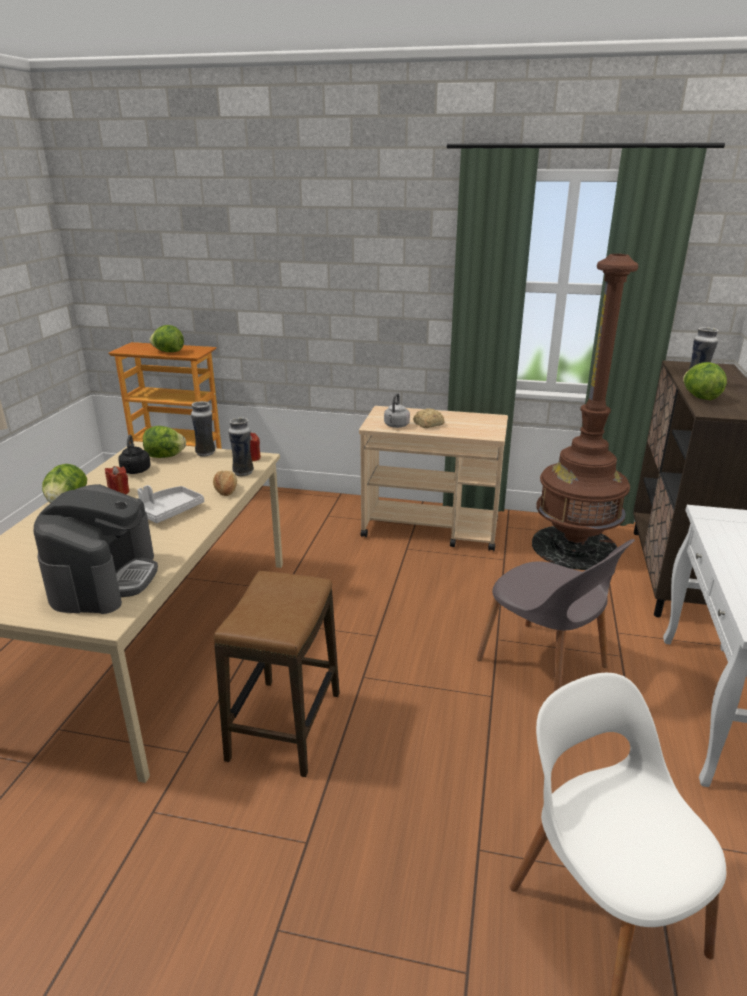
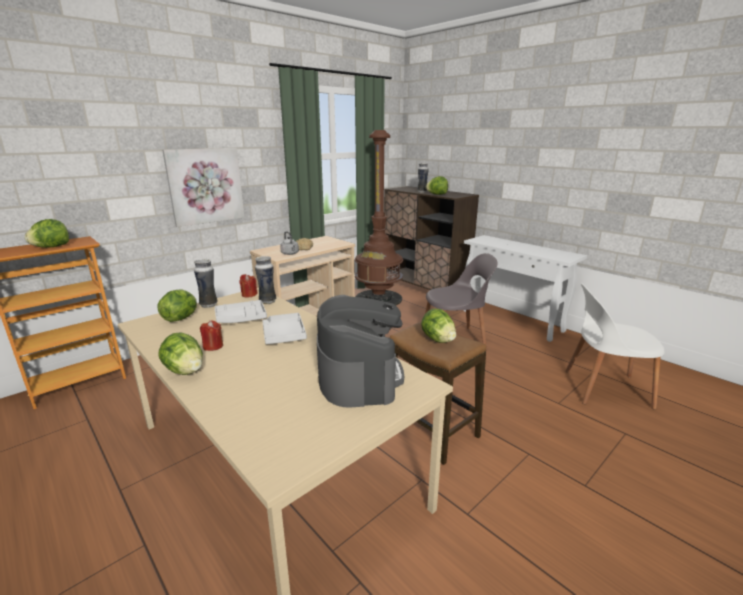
camera: 55 degrees left, 5 degrees down
(104, 579) = (359, 376): coffee machine -> coffee machine turned 45 degrees clockwise
(135, 471) = (185, 333): black kettle -> none
(188, 479) = (241, 319): none -> grey tray
(226, 490) = (285, 311): bread -> none
(275, 606) = (438, 340): none -> lettuce
(343, 310) = (205, 186): none -> picture

